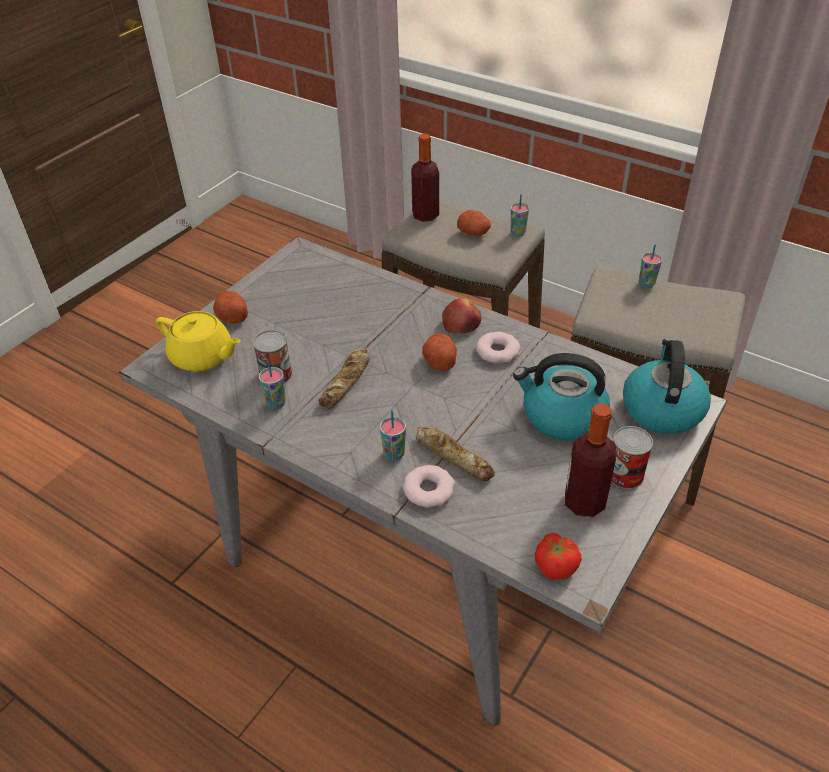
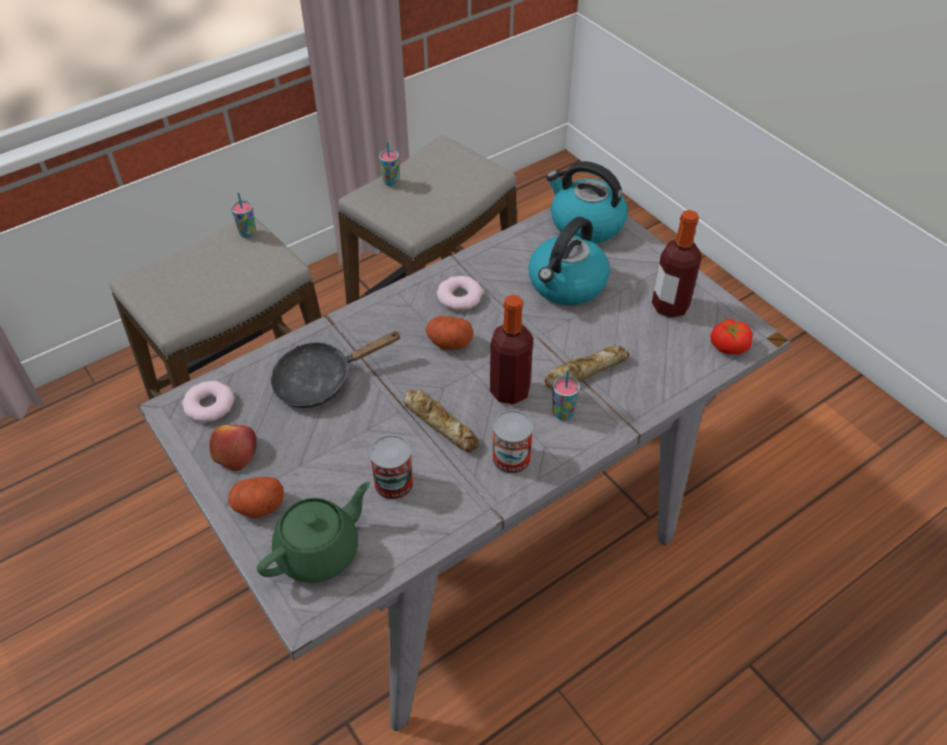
camera: 70 degrees left, 5 degrees up
(203, 357) = (320, 551): yellow teapot -> green teapot
(276, 403) = (442, 493): cup -> none
(360, 306) = (321, 380): none -> black frying pan
(425, 215) = (153, 293): bottle -> bottle (509, 391)
(428, 490) = (618, 401): donut -> donut (209, 405)
(461, 323) = (401, 309): apple -> apple (234, 451)
(474, 232) = (216, 265): potato -> none
(625, 474) = (649, 272): can -> can (511, 458)

